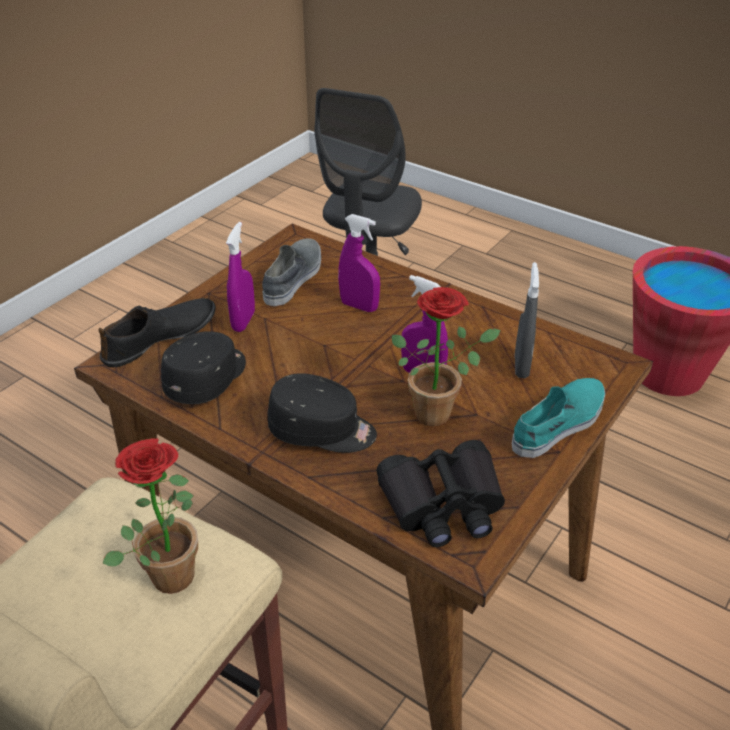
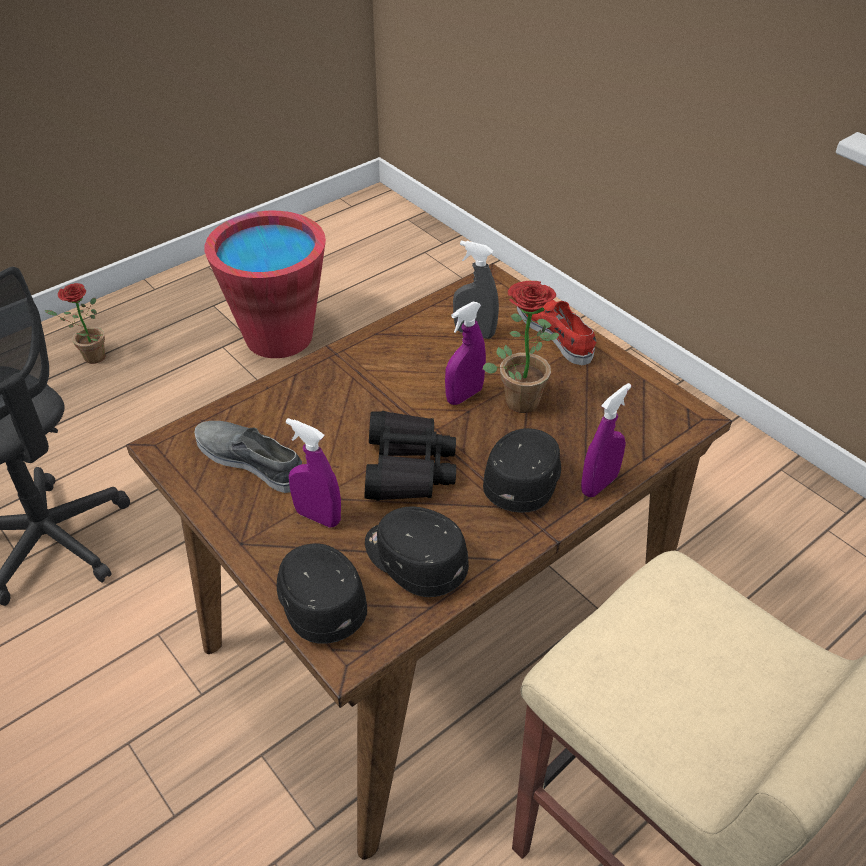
camera: 75 degrees left, 5 degrees up
(160, 339) = (318, 600): black shoe -> black cap
(169, 569) = (675, 627): potted plant -> potted plant (90, 358)
(359, 306) = (334, 417): purple spray bottle -> purple spray bottle (599, 484)
(443, 504) = (635, 420): black binoculars -> black binoculars (408, 467)
(559, 423) = (555, 332): turquoise shoe -> red shoe

